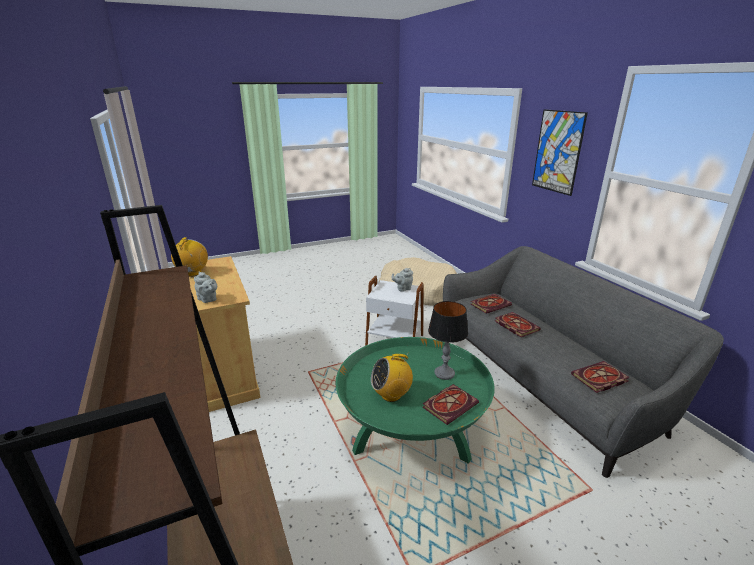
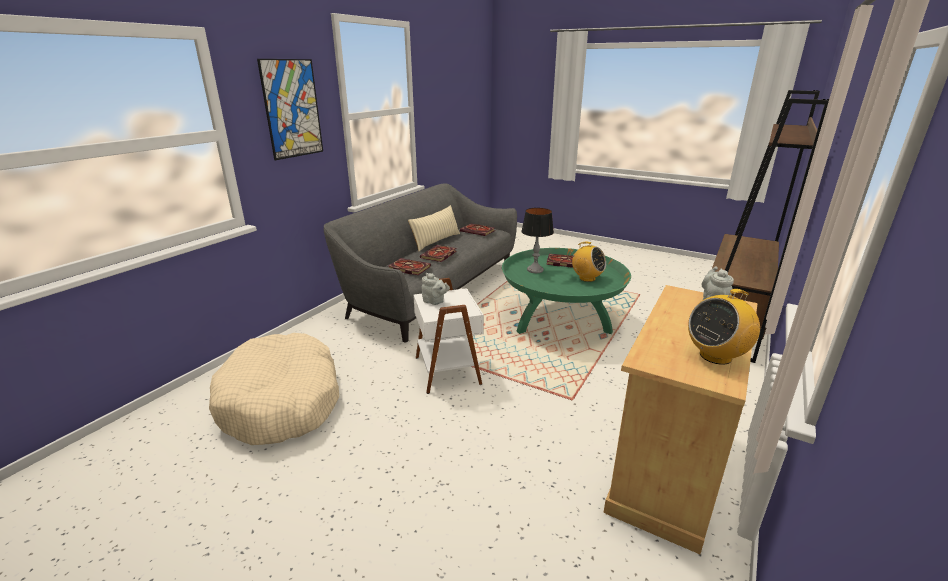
camera: 125 degrees left, 0 degrees up
(568, 339) = (436, 241): none -> beige pillow

